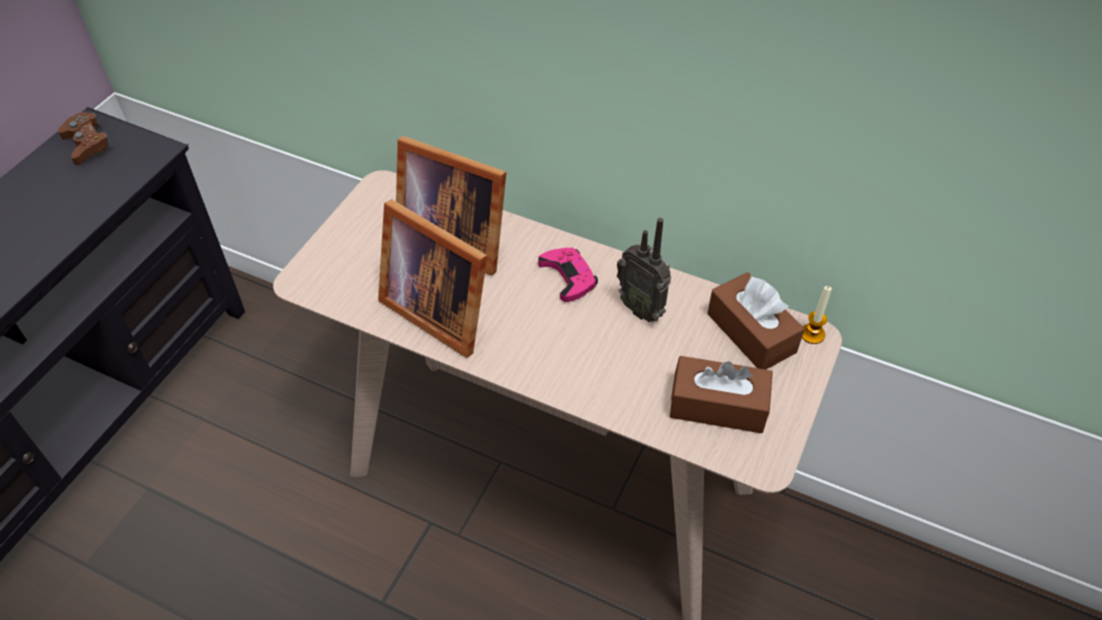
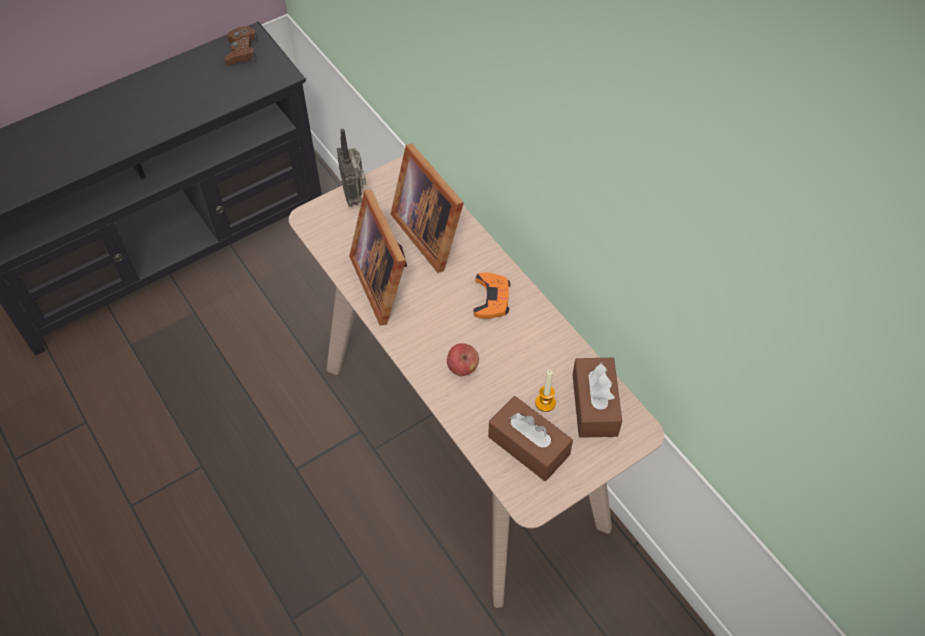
camera: 30 degrees right, 5 degrees up
(568, 276) = (492, 299): pink game controller -> orange game controller
(589, 360) = (462, 368): none -> apple
(642, 308) = (527, 348): radio -> radio (355, 196)
(812, 334) = (640, 429): candle -> candle (545, 402)

